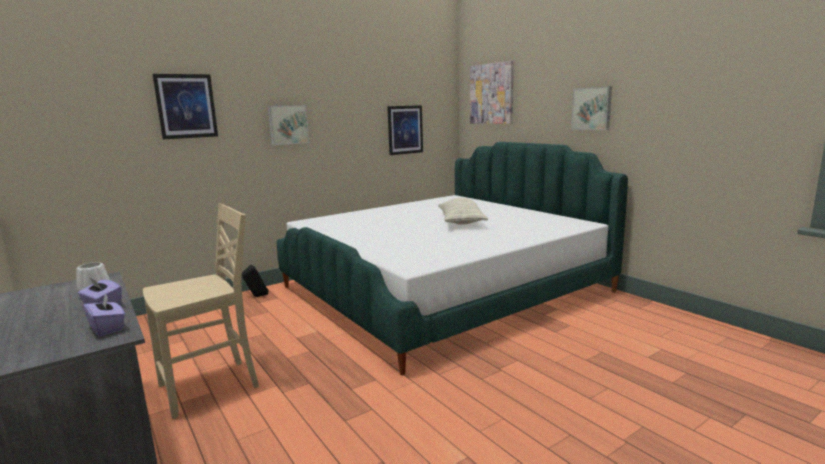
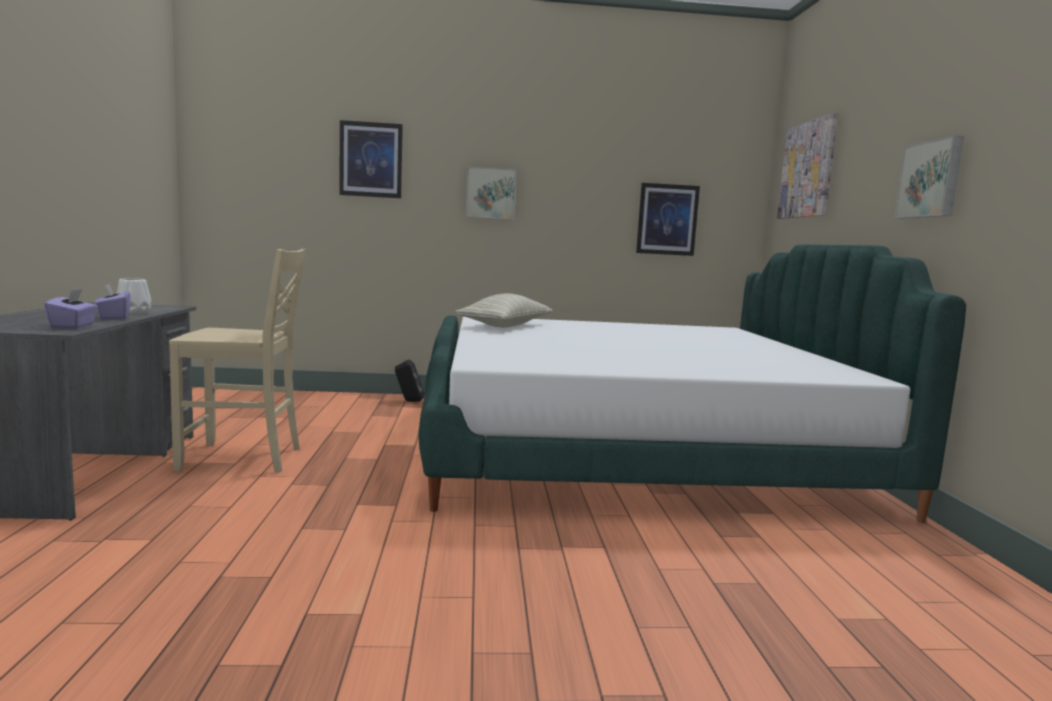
camera: 30 degrees right, 5 degrees down
(461, 222) = (667, 346): pillow -> pillow (505, 326)

